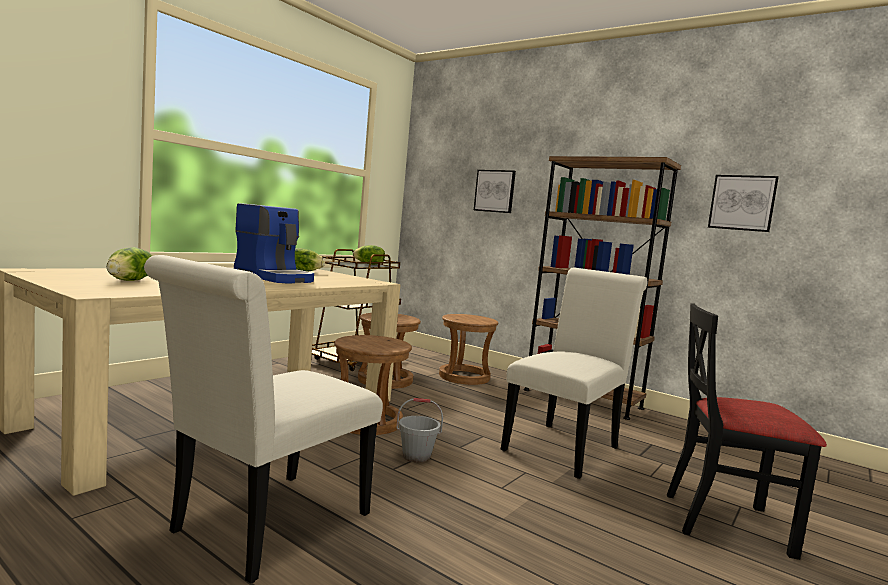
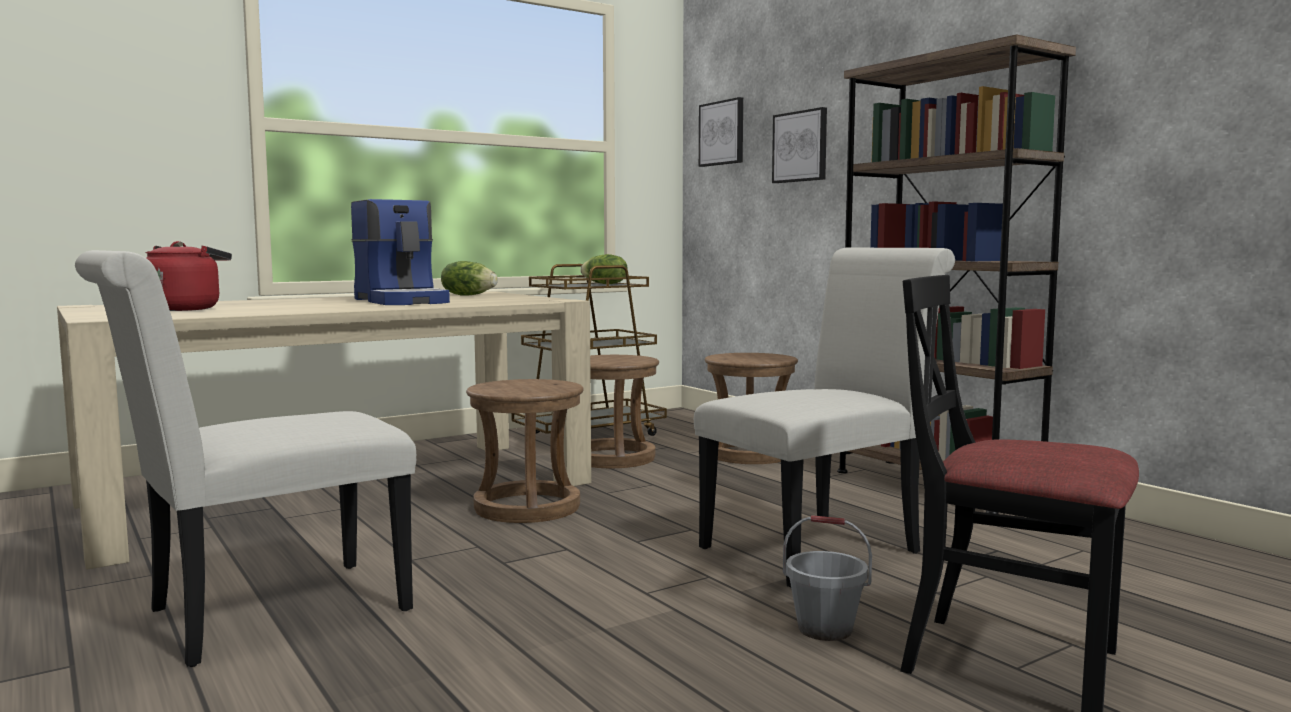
camera: 20 degrees right, 0 degrees up
(130, 281) = (185, 309): lettuce -> red kettle
(416, 456) = (554, 550): grey bucket -> grey bucket (824, 629)
(742, 203) = (1189, 97): picture -> picture (722, 133)

